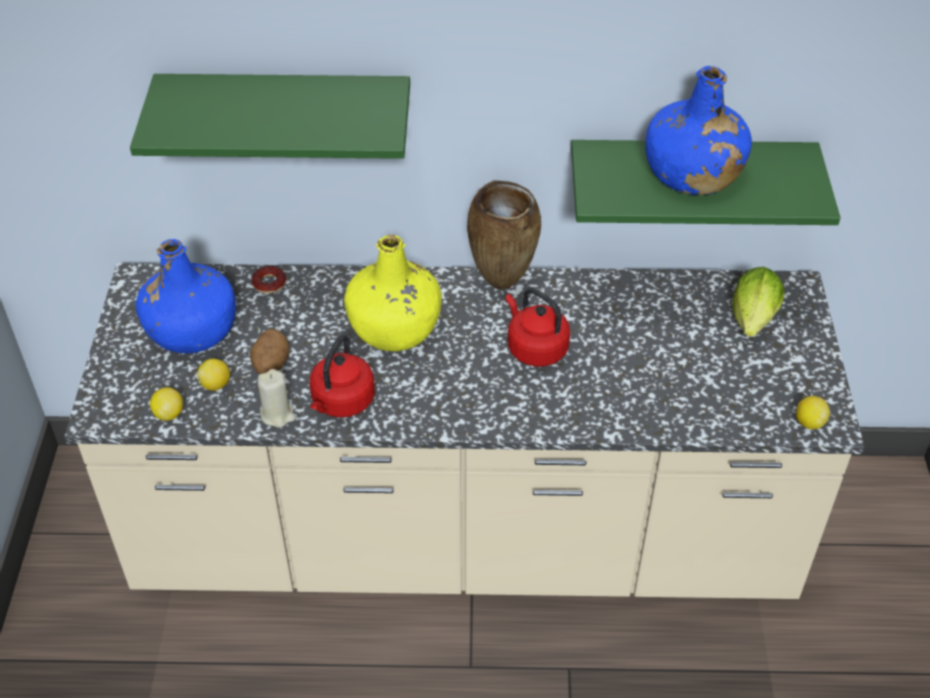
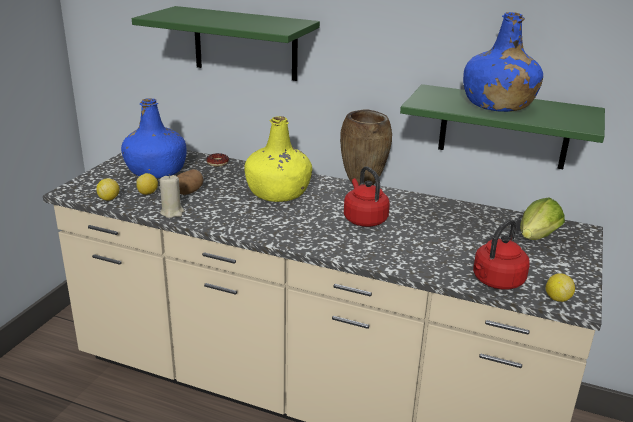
camera: 20 degrees right, 20 degrees down
(341, 402) = (216, 216): red kettle -> red kettle (496, 282)

